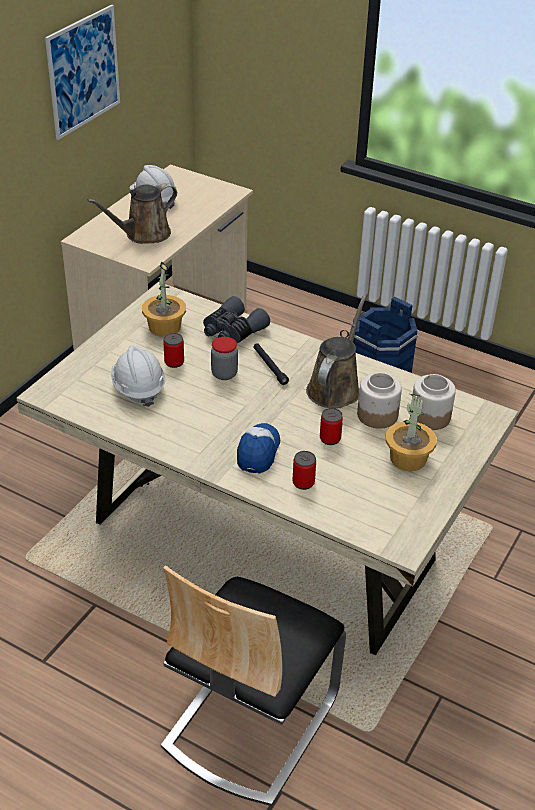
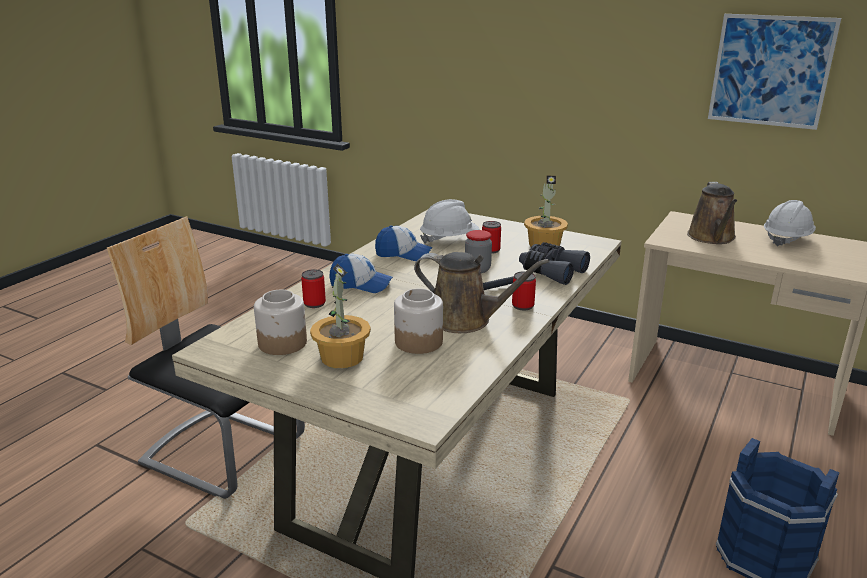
camera: 90 degrees right, 15 degrees down
(144, 234) = (712, 238): brown watering can -> brown watering can turned 135 degrees counterclockwise
(177, 422) = (403, 254): none -> cap
(330, 439) = (378, 316): can -> can (523, 306)
(429, 416) = (418, 374): jar -> jar (283, 343)

